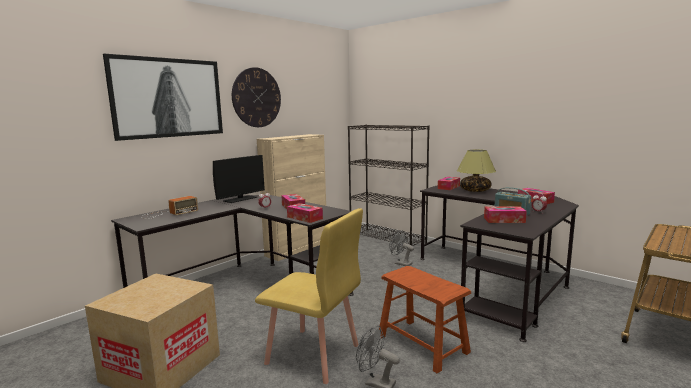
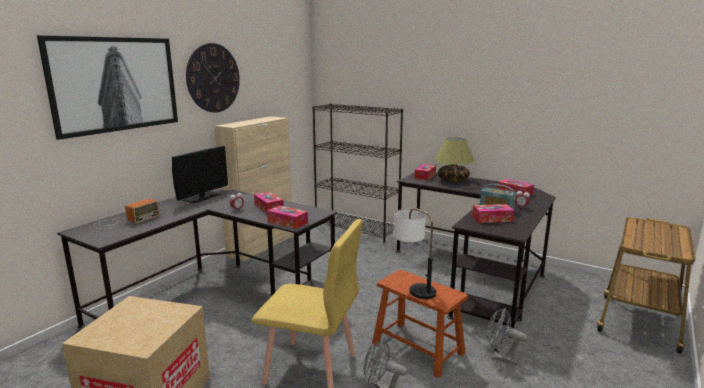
camera: 10 degrees left, 5 degrees up
(400, 263) = (377, 257): grey fan -> grey fan (500, 357)
(416, 280) = (413, 287): none -> table lamp

